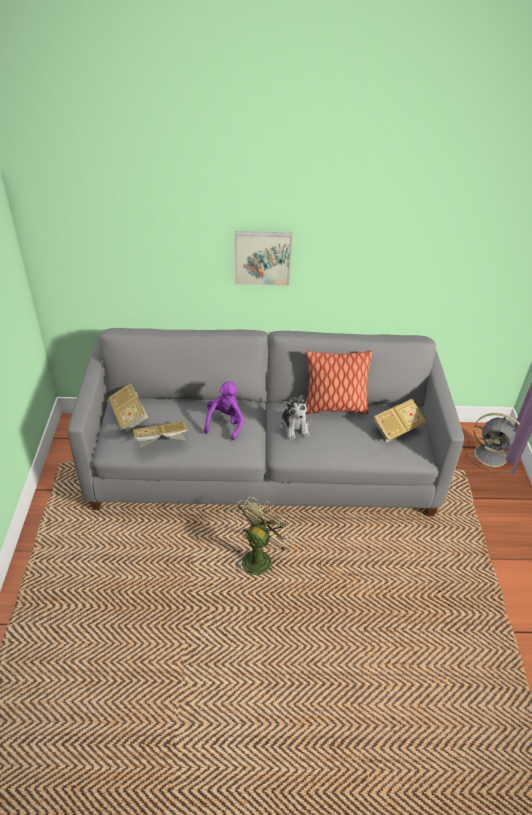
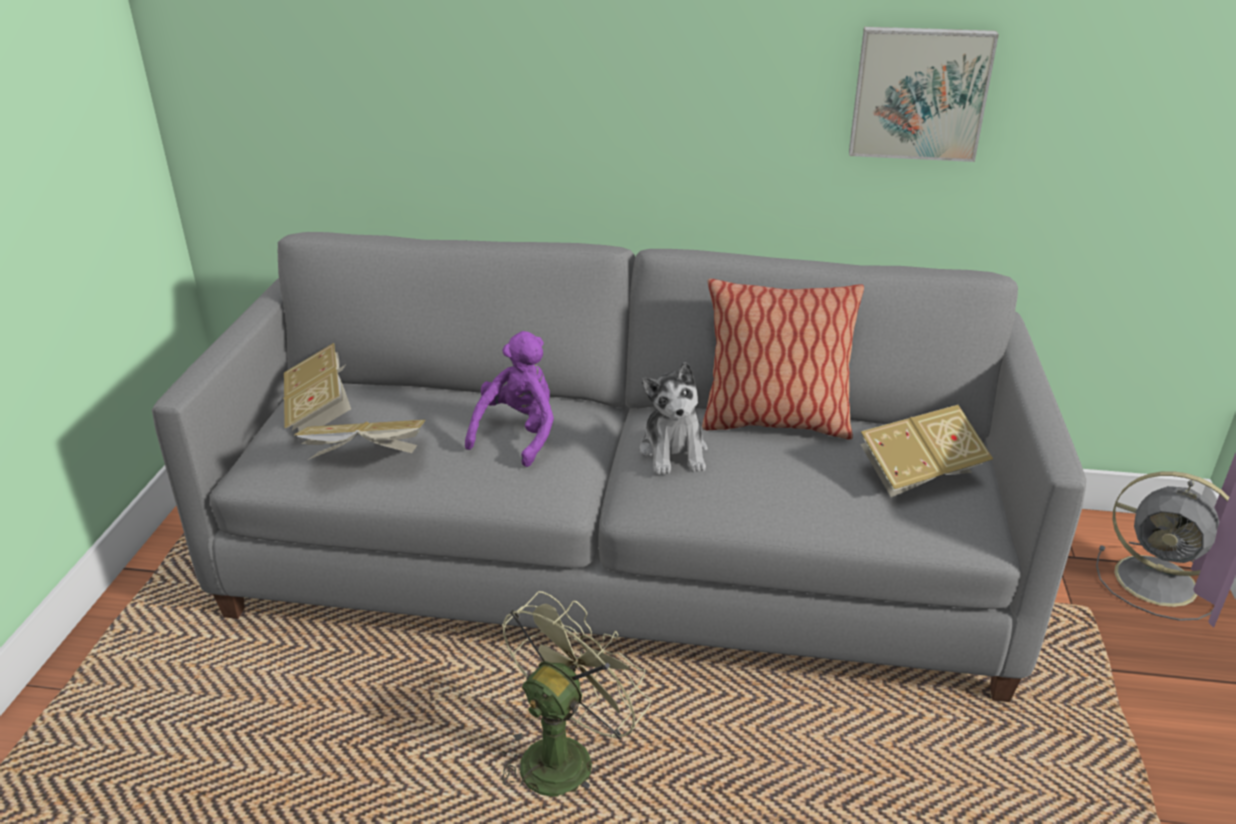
camera: 10 degrees right, 10 degrees down
(262, 257) = (627, 82): picture -> picture (919, 93)

